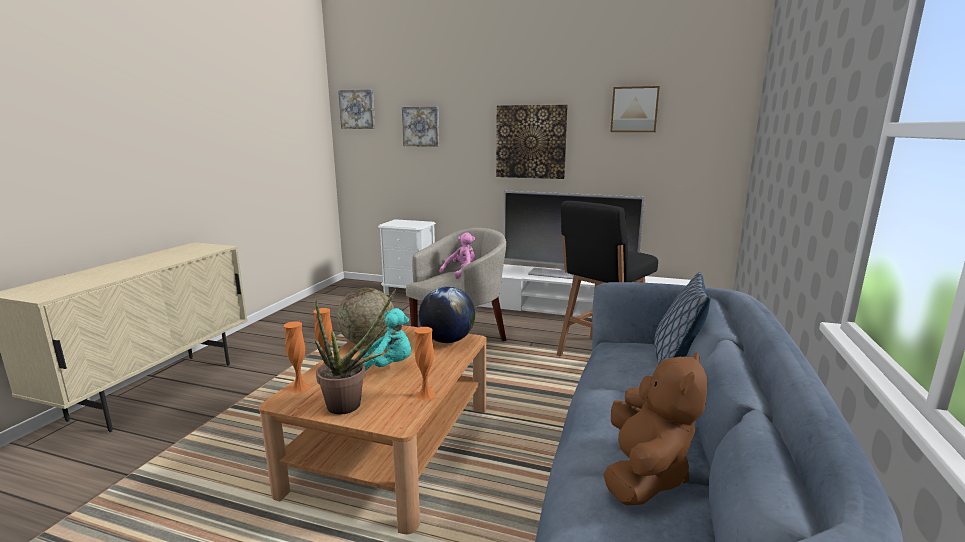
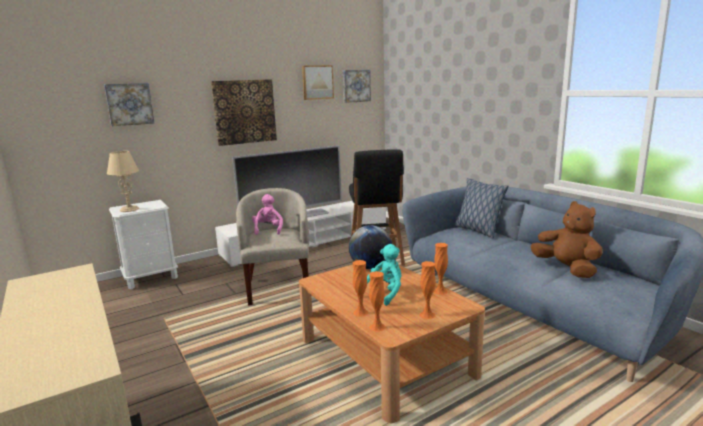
camera: 50 degrees left, 0 degrees up
(352, 405) = (427, 315): potted plant -> orange vase
(358, 109) = (36, 88): picture -> picture (356, 86)
(368, 342) = (333, 290): globe -> none
(396, 223) = (129, 209): none -> beige table lamp

